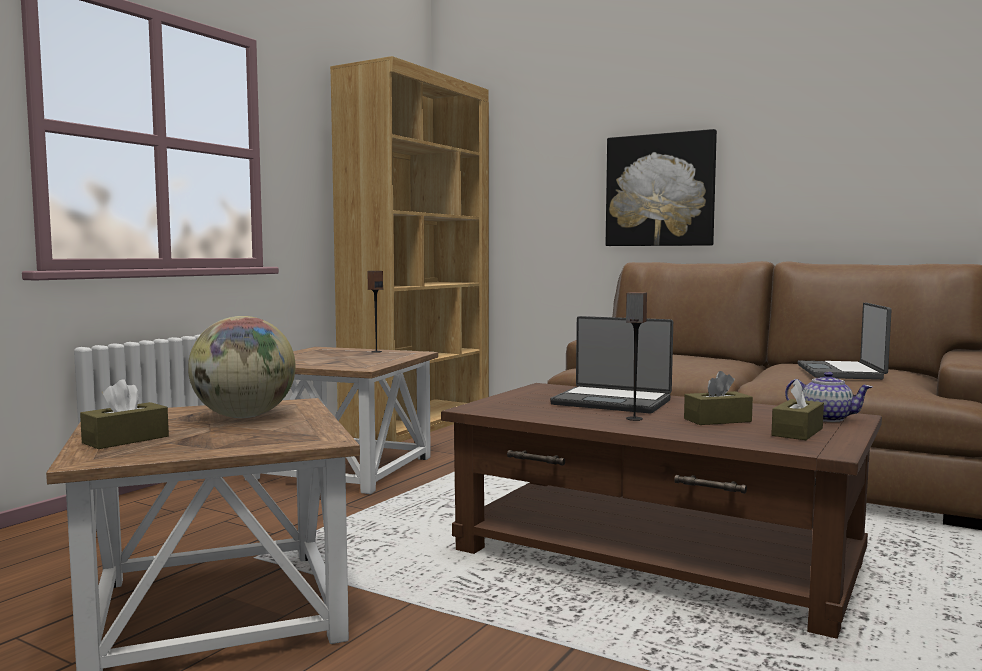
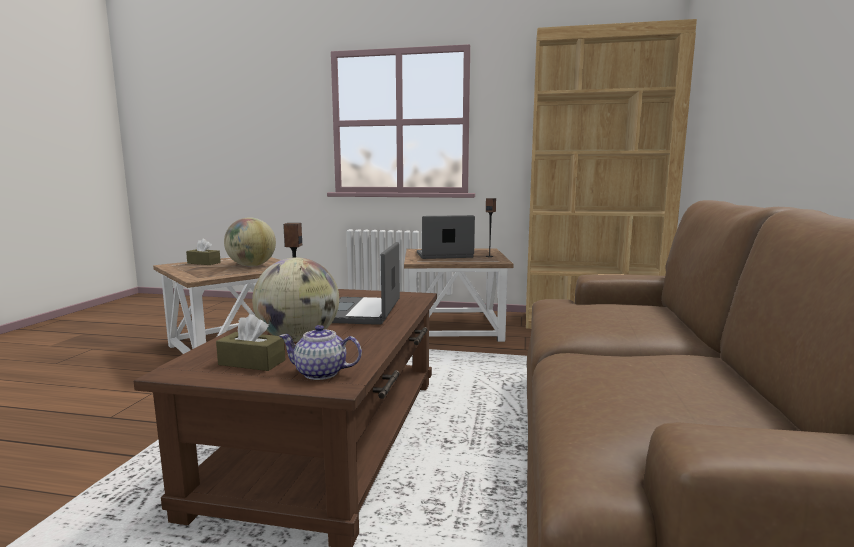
camera: 70 degrees right, 5 degrees up
(660, 190) = (779, 106): picture -> none
(717, 420) = (299, 339): brown tissue box -> globe
(826, 418) = (321, 373): teapot -> teapot turned 90 degrees clockwise
(842, 372) = (651, 383): laptop -> laptop (444, 255)

